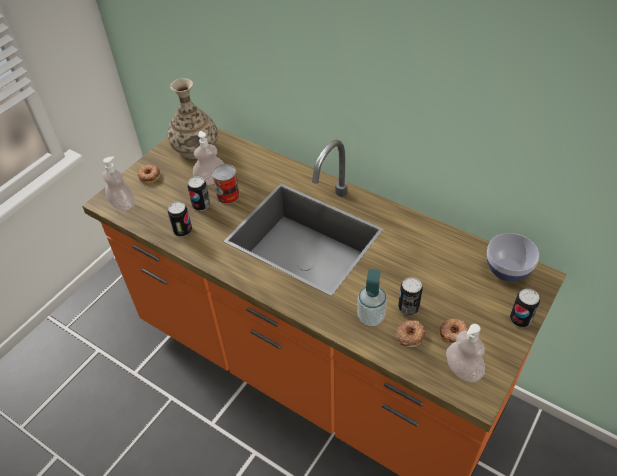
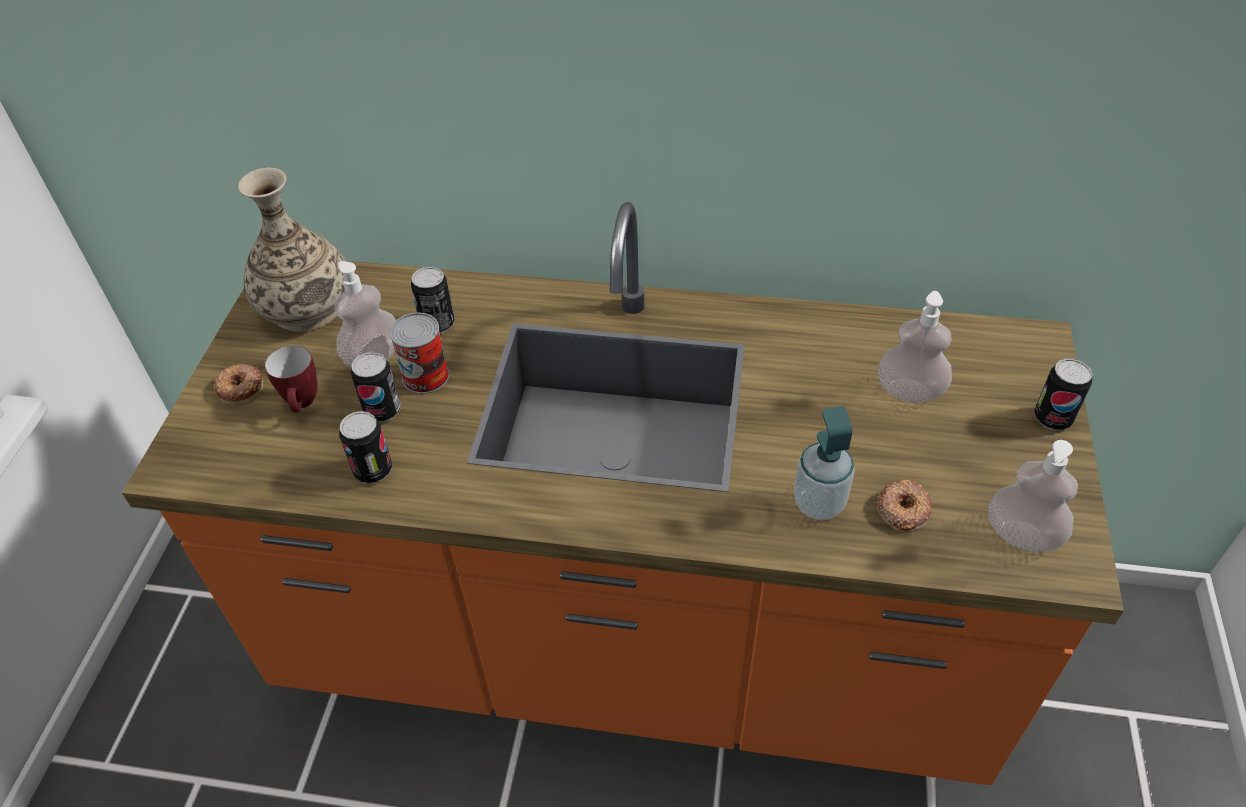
camera: 25 degrees left, 0 degrees up
(123, 204) = (215, 461): soap dispenser -> soap dispenser (909, 391)
(170, 192) = (303, 405): none -> mug
(408, 308) = (870, 464): can -> can (438, 324)
(454, 333) = (969, 480): donut -> none
(507, 270) = (982, 347): bowl -> none

